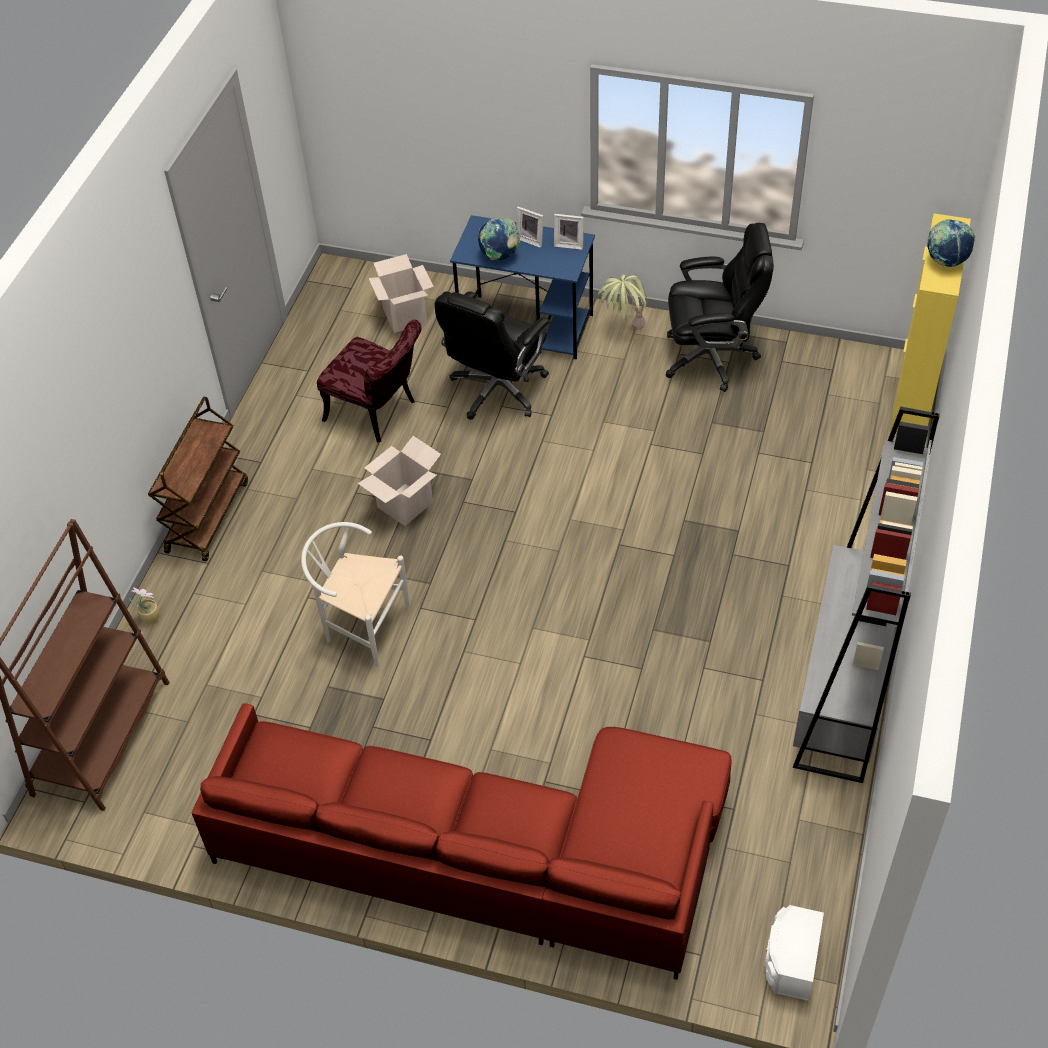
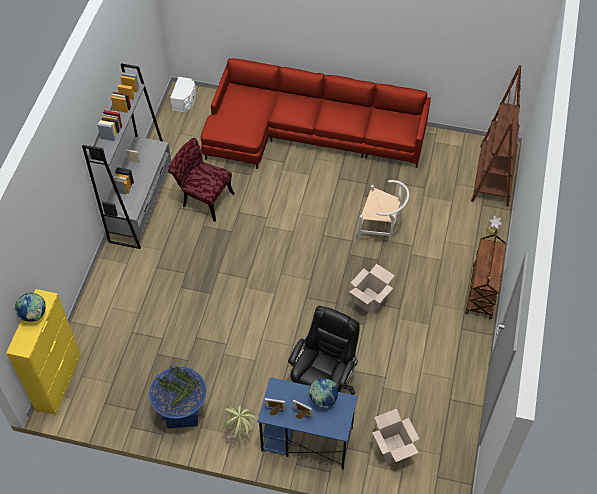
camera: 175 degrees right, 5 degrees up
(378, 414) = (397, 364): red chair -> red chair (203, 198)
(712, 357) = (182, 413): black office chair -> blue planter

